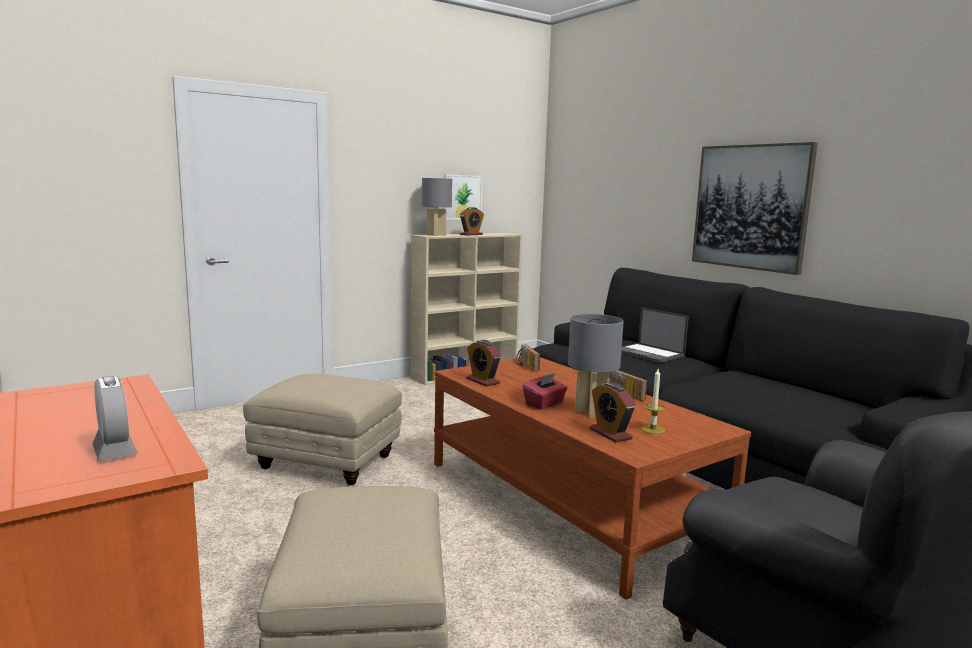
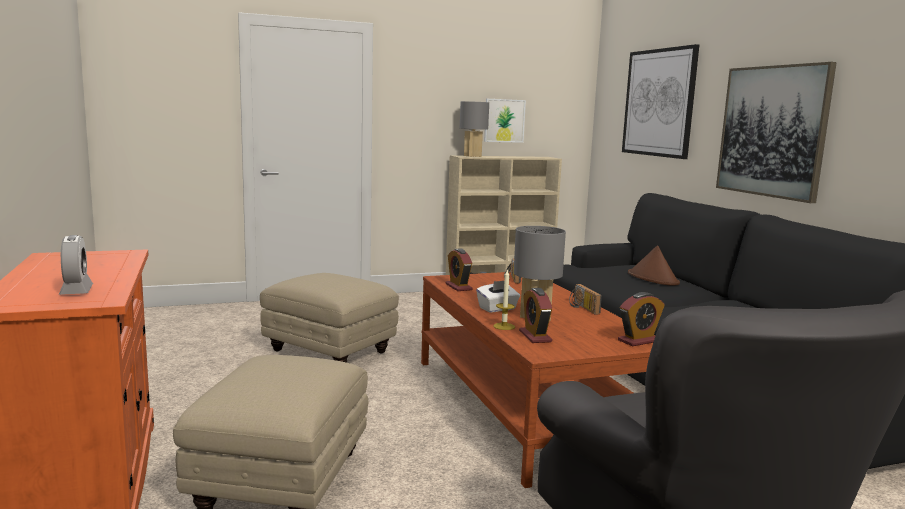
camera: 15 degrees right, 0 degrees up
(471, 234) = (508, 157): alarm clock -> alarm clock (639, 340)
(544, 404) = (497, 309): red tissue box -> white tissue box
(621, 178) = (659, 103): none -> picture
(649, 354) = (653, 278): laptop -> brown hat
(652, 429) = (580, 337): candle -> candle (504, 326)

